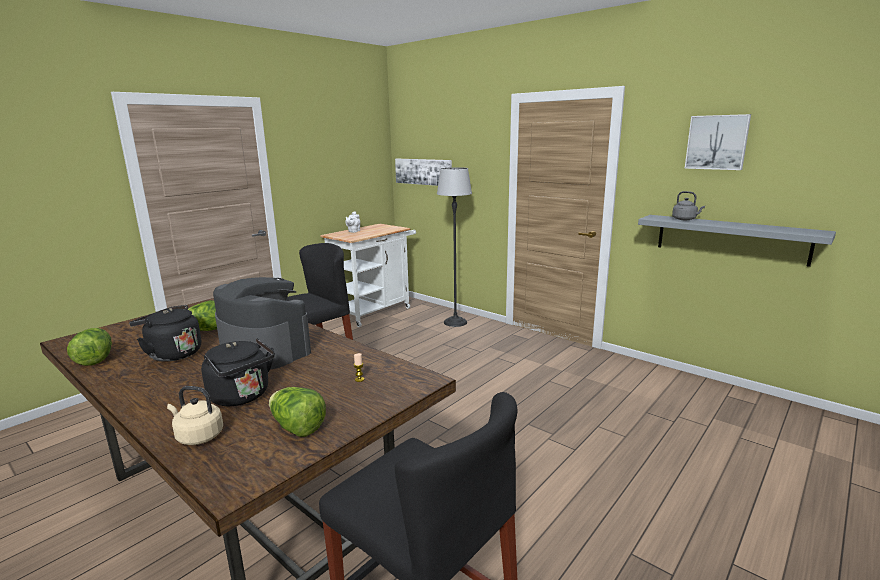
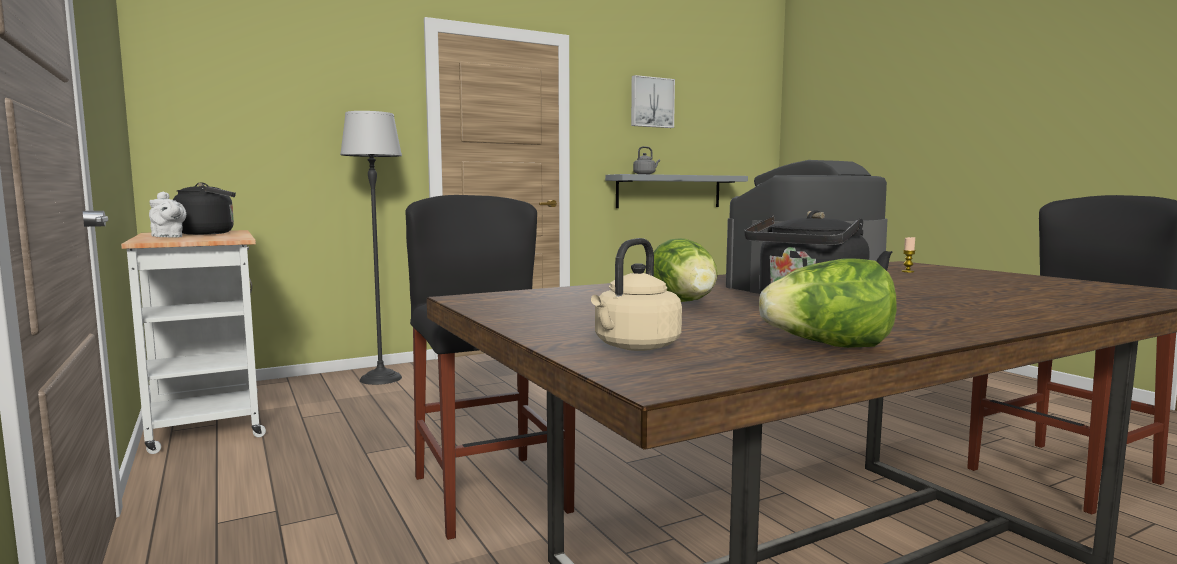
camera: 70 degrees left, 10 degrees down
(198, 436) = (1098, 300): beige kettle -> beige kettle (634, 347)
(242, 396) = (975, 291): black kettle -> black kettle (210, 233)
(297, 428) = (1042, 282): lettuce -> none
(423, 171) = (235, 126): picture -> none

